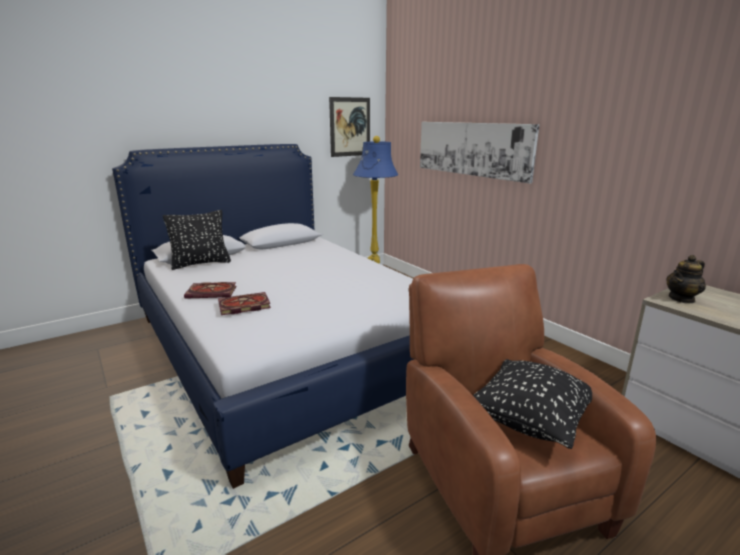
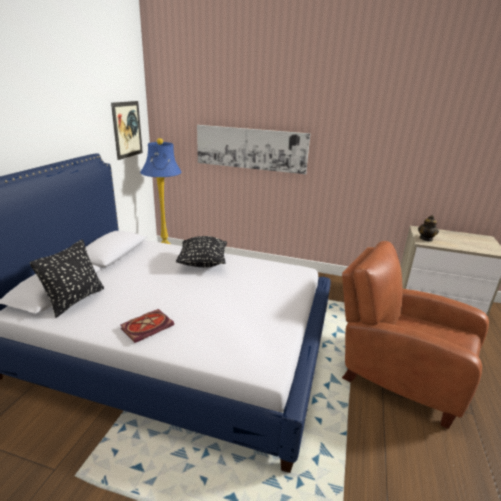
camera: 40 degrees left, 5 degrees up
(243, 306) = (202, 329): book -> none
(530, 421) = (435, 334): black pillow -> black pillow (203, 263)

